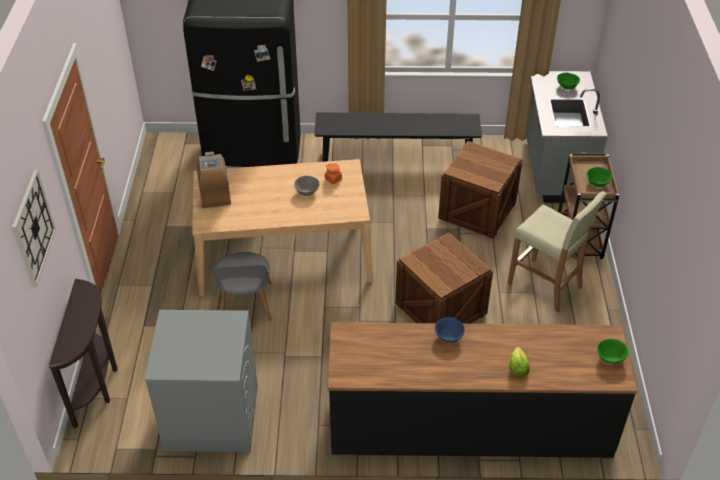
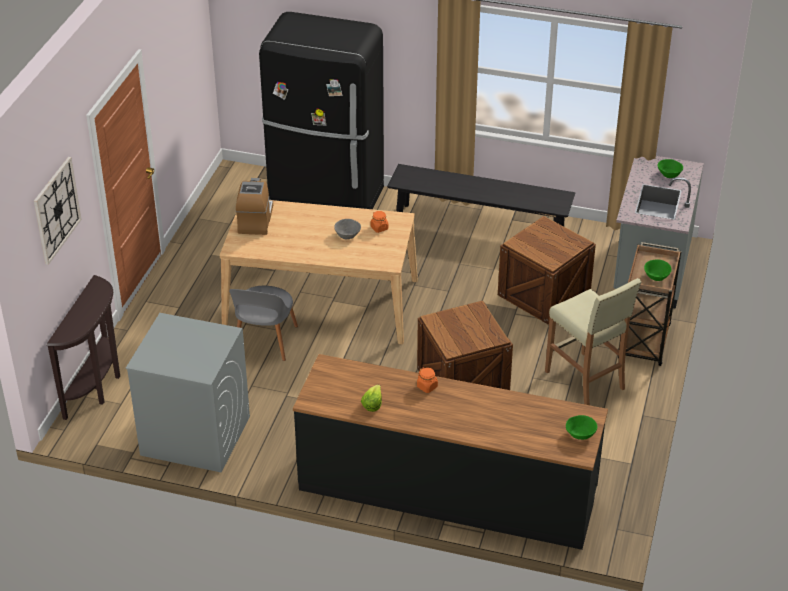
camera: 15 degrees right, 5 degrees down
(448, 336) = (427, 387): blue bowl -> orange jar
(517, 368) = (483, 426): lettuce -> lettuce (372, 404)

